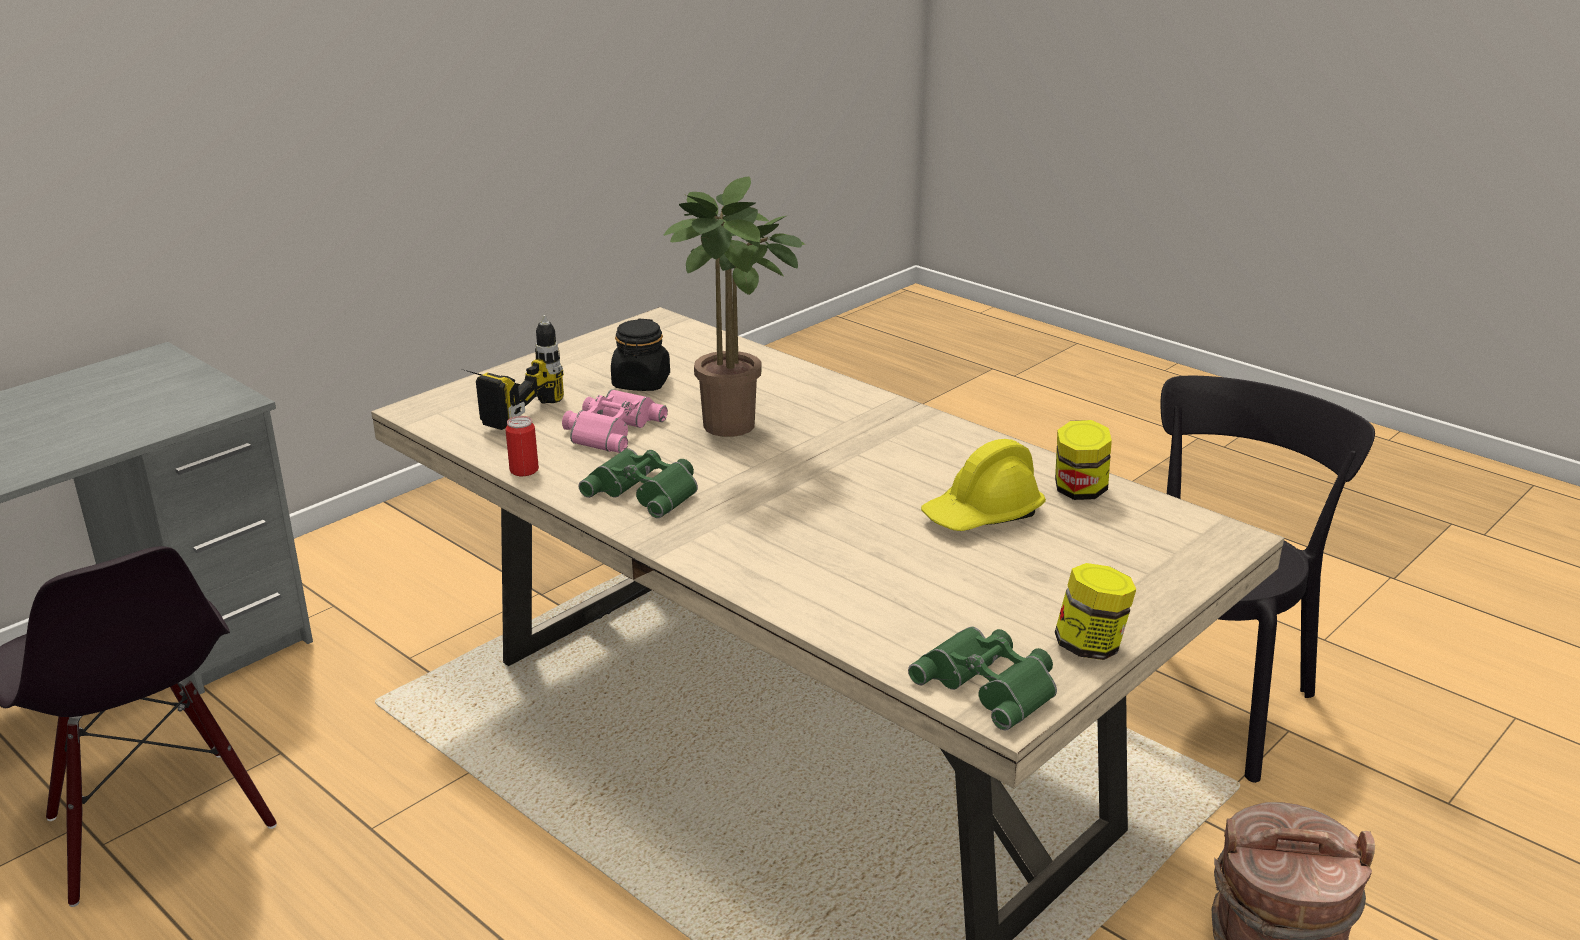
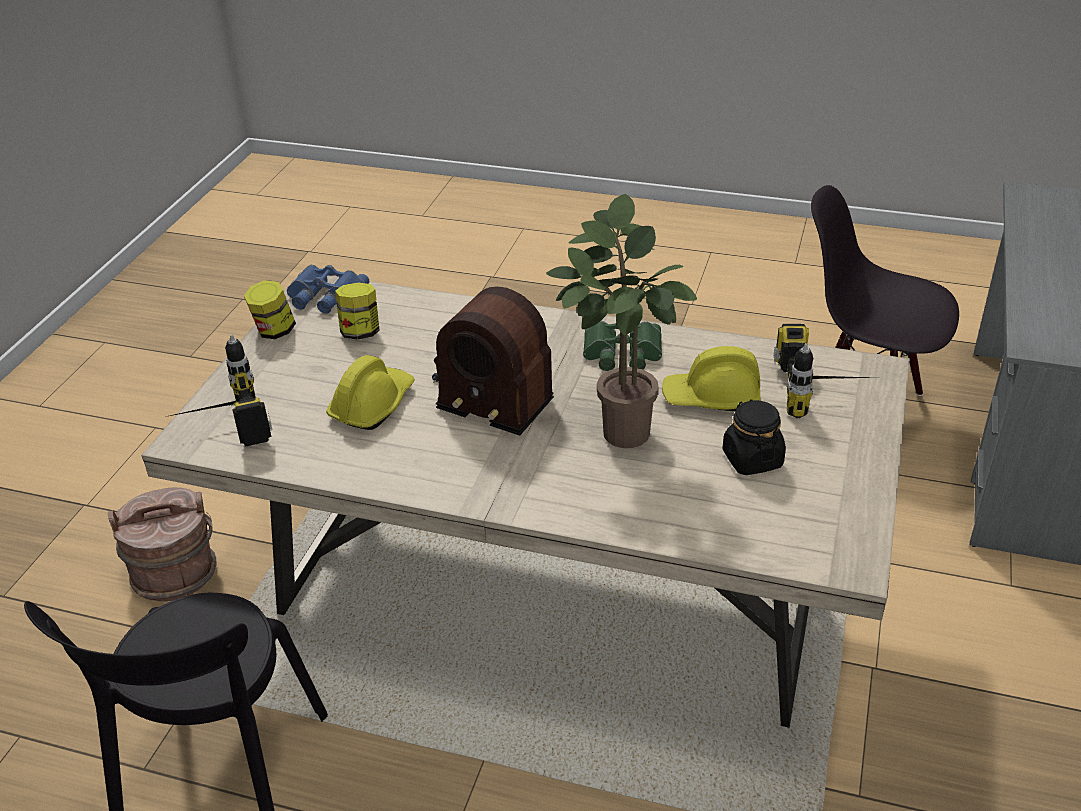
camera: 155 degrees right, 10 degrees up
(524, 470) = (722, 343): can -> none
(610, 429) = (711, 398): pink binoculars -> yellow hard hat
(827, 496) = (493, 387): none -> radio
(991, 684) = (325, 296): green binoculars -> blue binoculars
(1079, 491) = (305, 451): jar -> jar (360, 332)
(1184, 539) = (218, 428): none -> power drill

